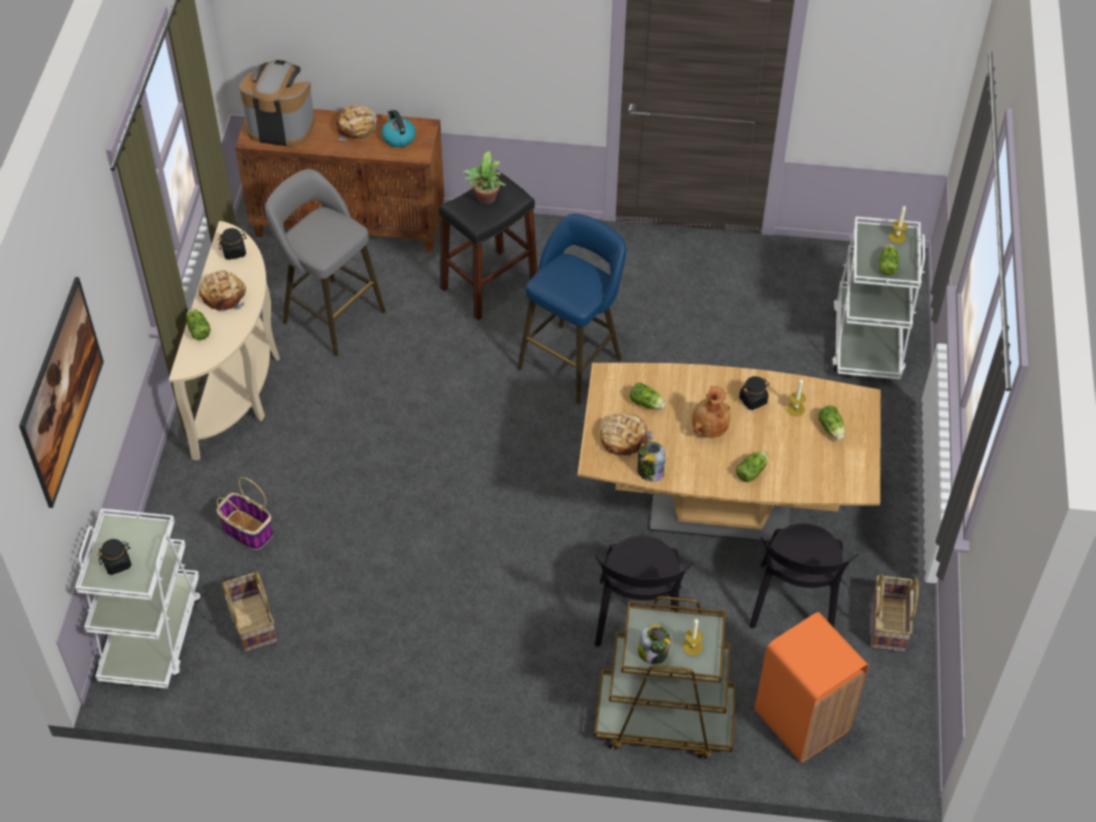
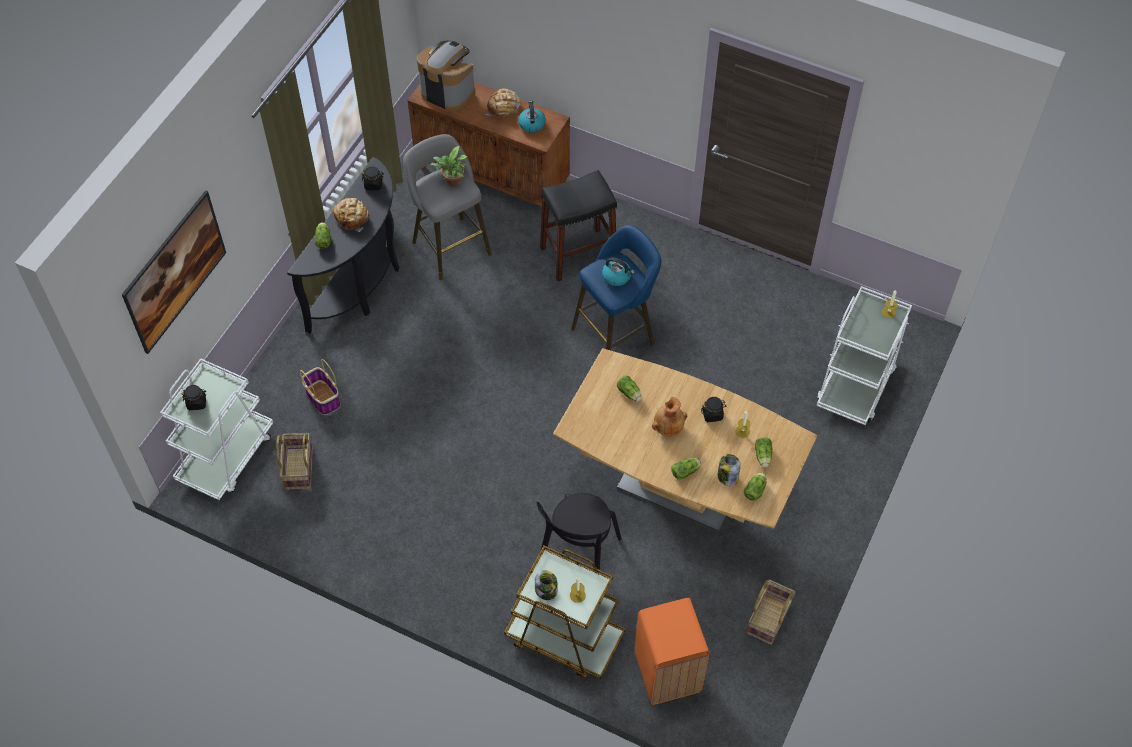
camera: 20 degrees right, 5 degrees up
(240, 386) = (362, 284): beige console table -> black console table
(485, 200) = (578, 192): potted plant -> potted plant (452, 182)
(573, 280) = (617, 276): none -> kettle
(623, 438) = (599, 415): bread -> none
(650, 471) = (607, 448): jar -> jar (727, 476)
(794, 607) = (701, 582): black chair -> none
(887, 265) = (870, 333): lettuce -> lettuce (755, 489)

